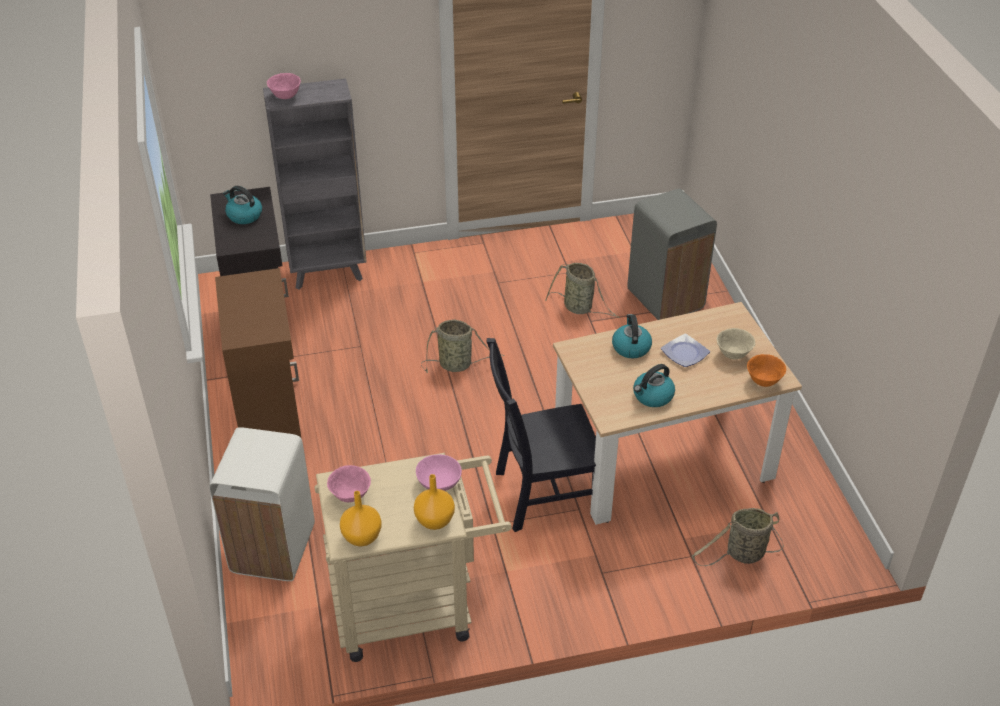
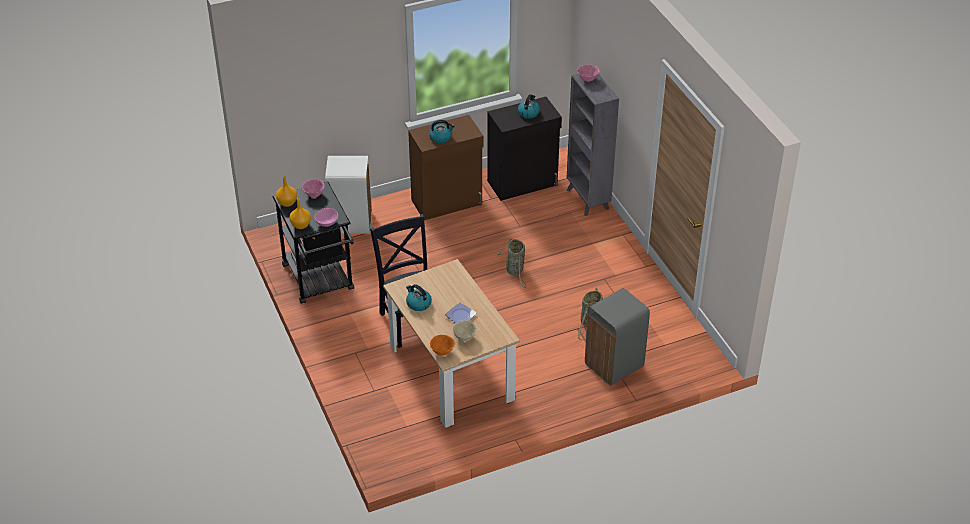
camera: 80 degrees right, 0 degrees up
(415, 607) = (320, 281): beige cart -> black cart
(630, 347) = (461, 291): kettle -> kettle (441, 137)
(742, 554) = (379, 414): basket -> none

